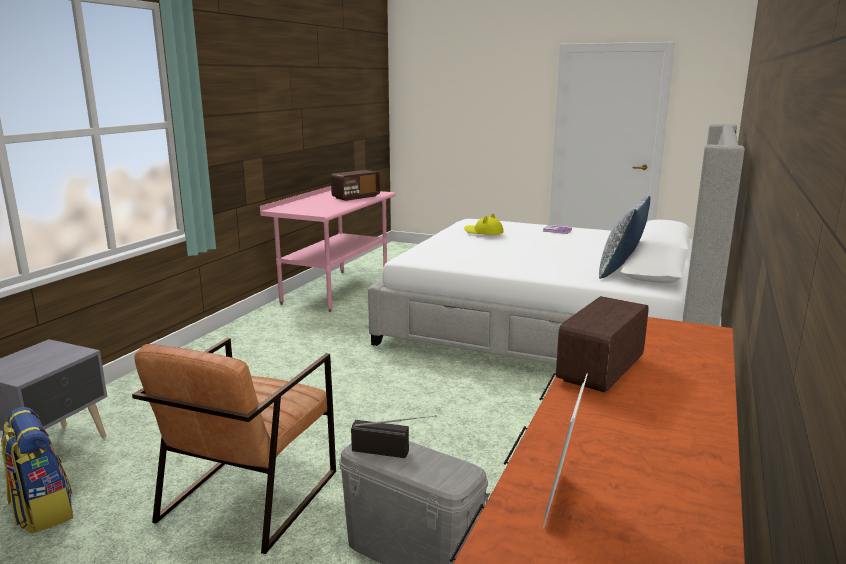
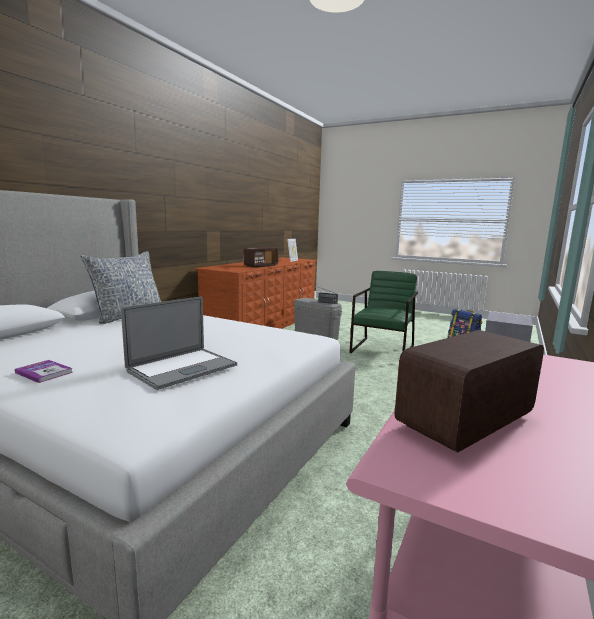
camera: 175 degrees left, 5 degrees down
(248, 495) = (383, 349): brown armchair -> green armchair
(483, 232) = (182, 368): yellow hat -> laptop

